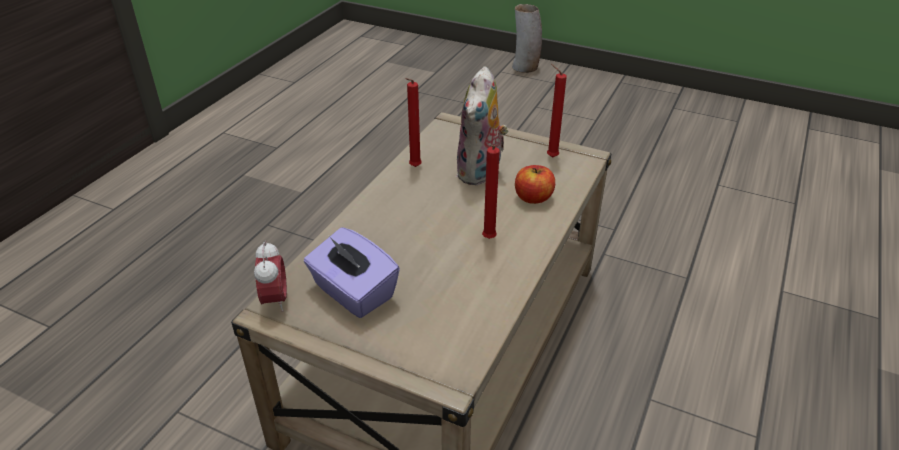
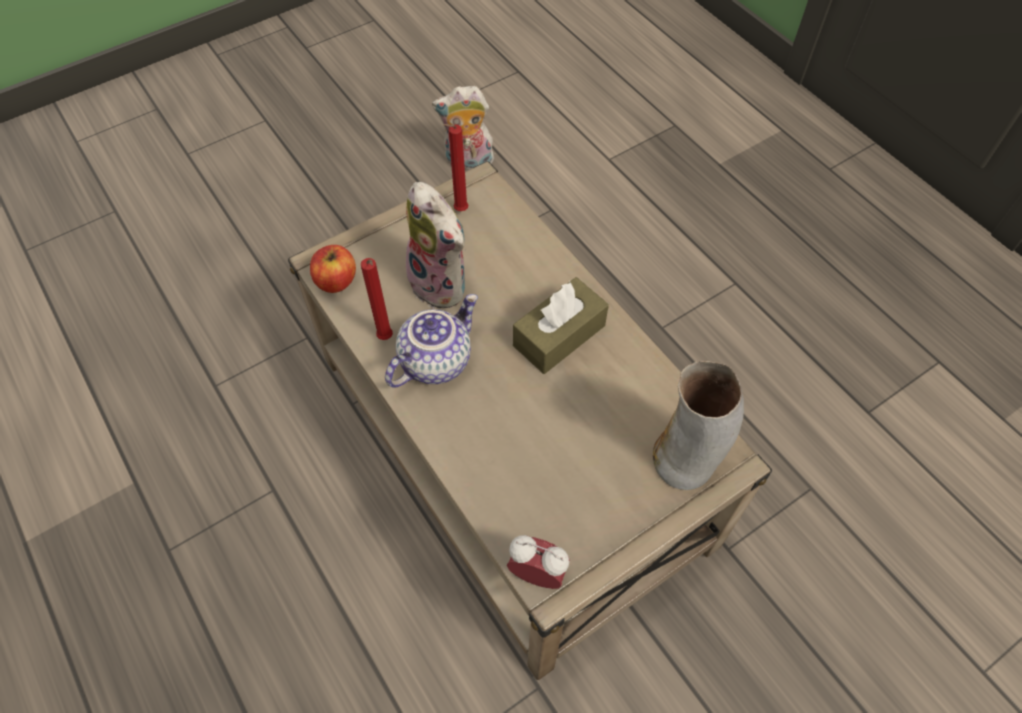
camera: 60 degrees left, 20 degrees up
(353, 293) = (568, 492): purple tissue box -> none
(415, 192) = (435, 360): none -> teapot
(488, 240) = (559, 335): red candle -> brown tissue box
(525, 67) = (95, 114): vase -> vase (685, 460)
(533, 198) = (517, 263): apple -> apple (336, 281)
(675, 216) = (467, 162): none -> plush toy

